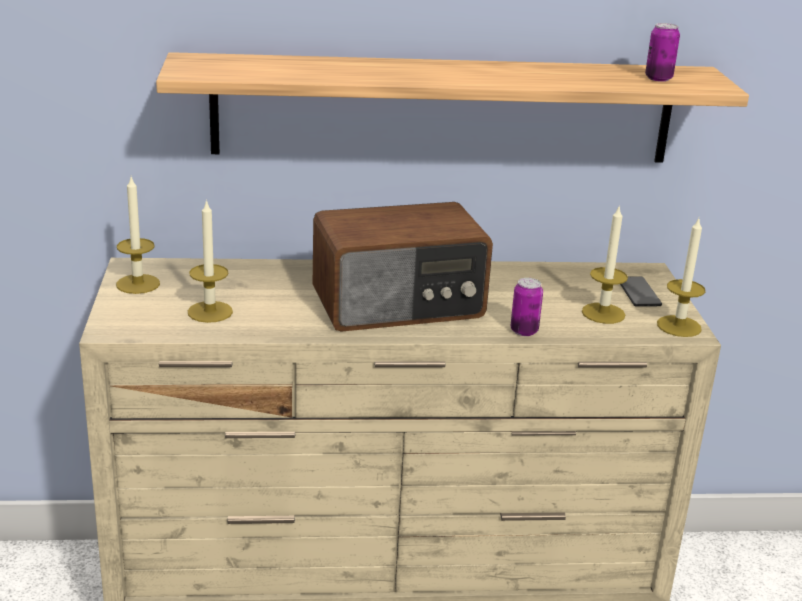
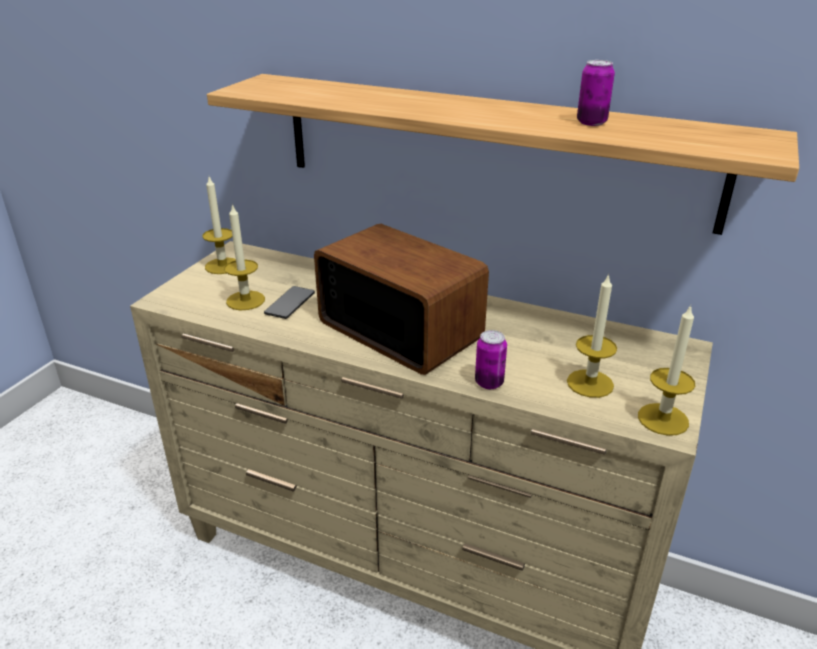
camera: 30 degrees right, 5 degrees up
(399, 305) = (401, 328): radio -> radio turned 150 degrees counterclockwise
(638, 293) = (650, 369): phone -> phone (290, 303)
(658, 78) = (700, 137): can -> can (591, 122)

